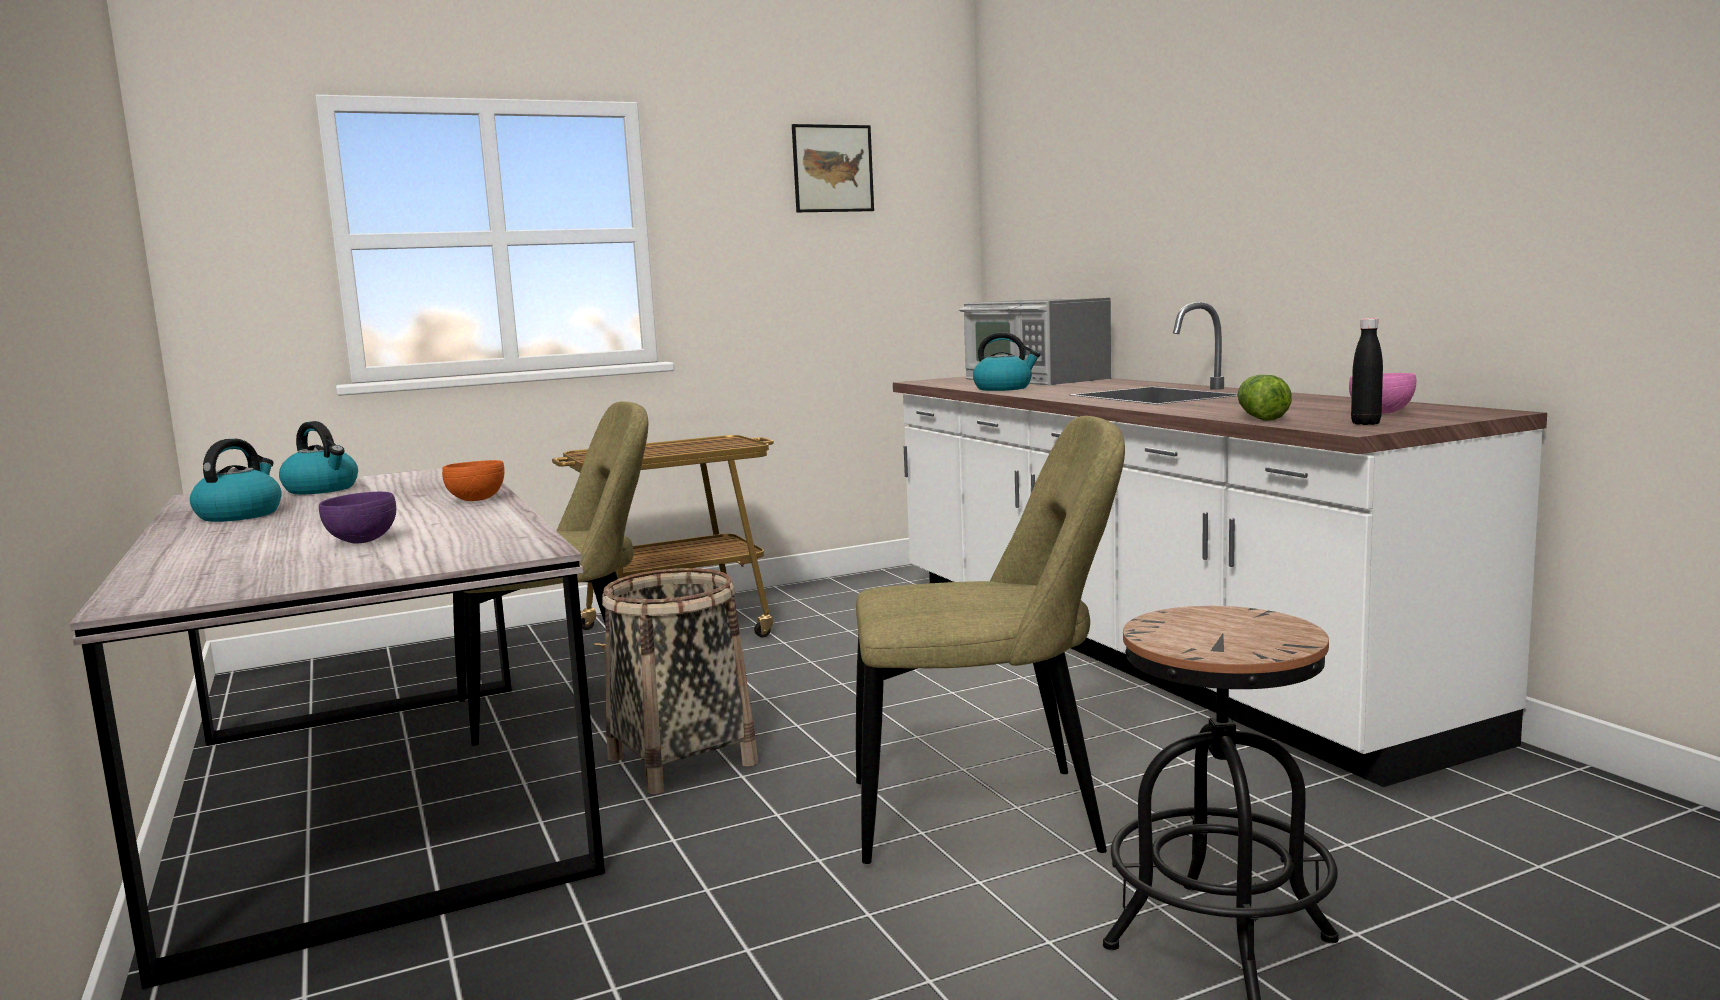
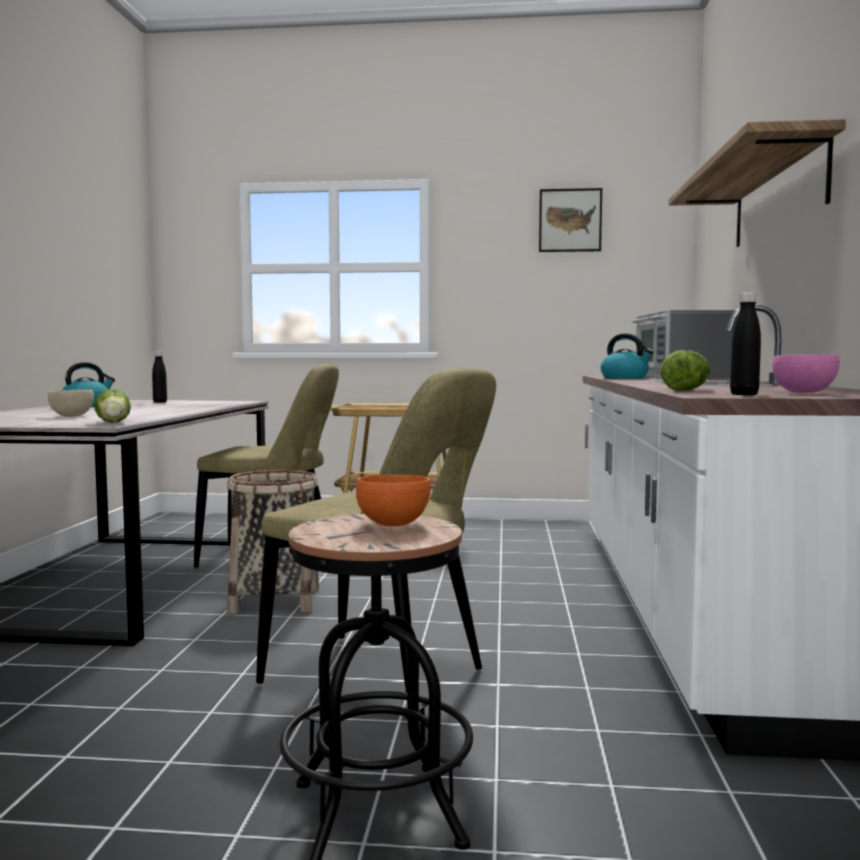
camera: 30 degrees right, 5 degrees down
(322, 489) = (160, 402): kettle -> black bottle
(363, 541) = (72, 416): purple bowl -> beige bowl
(476, 500) = (189, 409): orange bowl -> orange bowl (392, 524)
(525, 545) = (113, 423): none -> lettuce
(1179, 171) = (777, 197): none -> shelf

